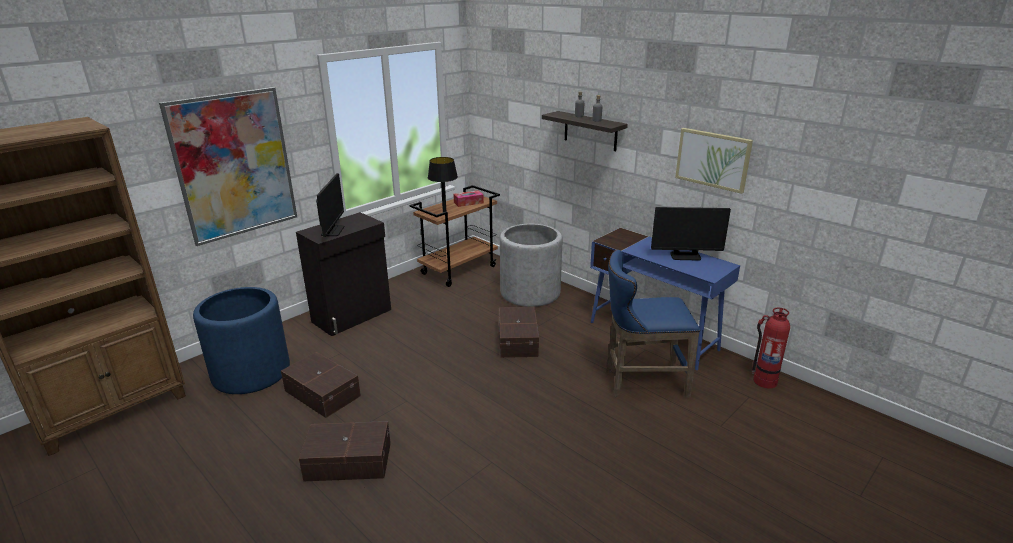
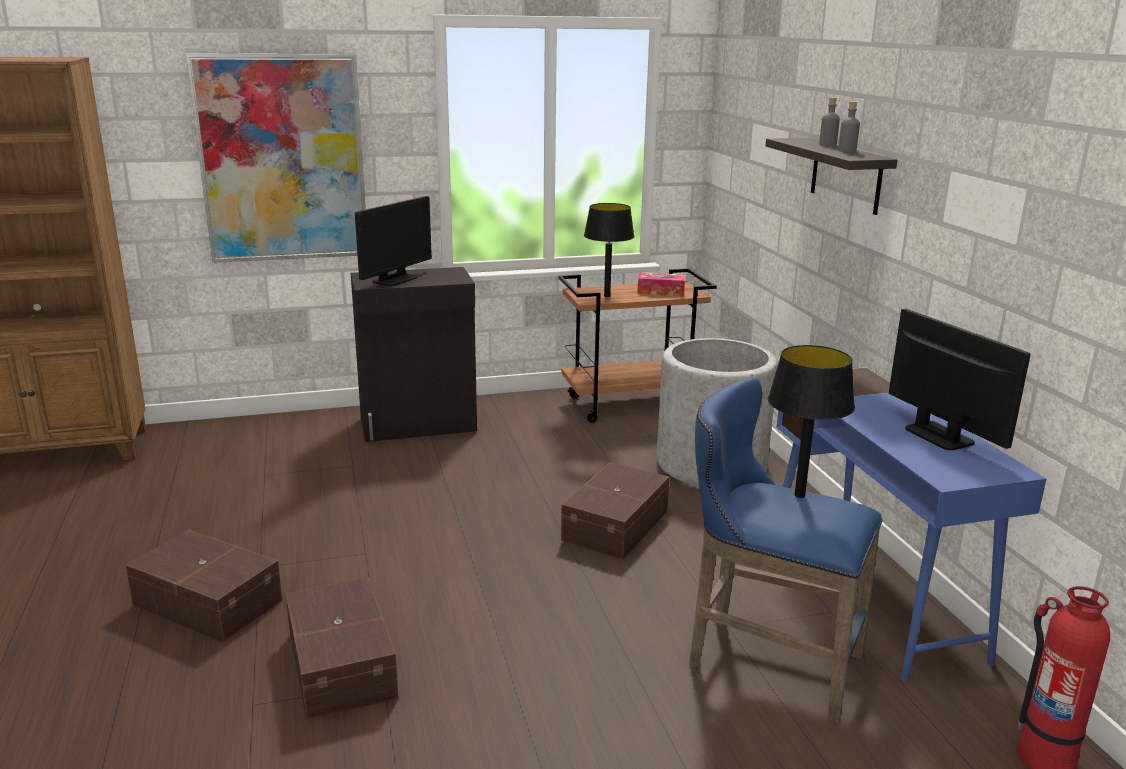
camera: 30 degrees right, 5 degrees down
(251, 372) = (228, 456): blue planter -> none
(323, 392) = (277, 506): brown storage box -> brown storage box (343, 663)
(653, 301) = (799, 495): none -> black table lamp
(685, 256) = (938, 436): monitor -> monitor turned 150 degrees counterclockwise
(713, 159) = (1023, 235): picture -> none

